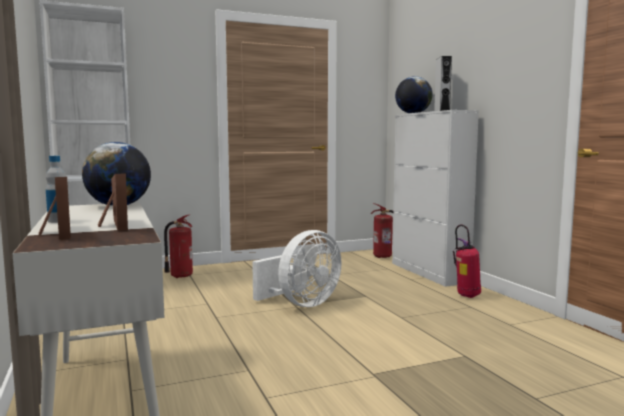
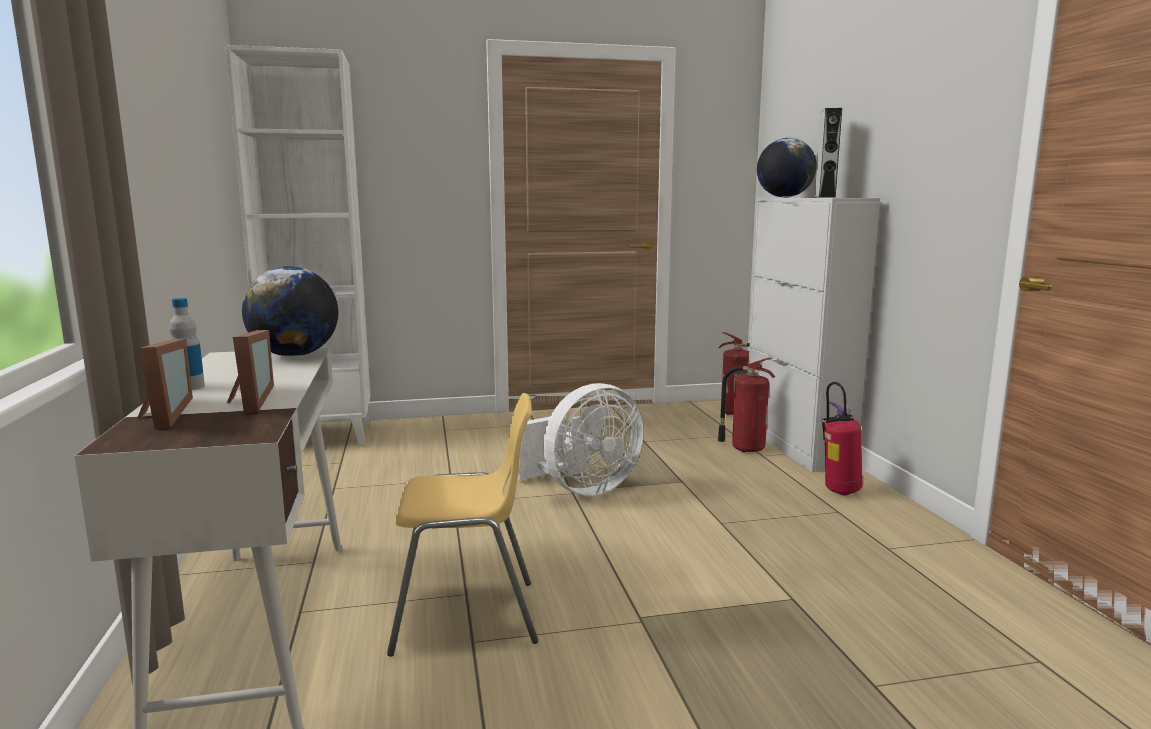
camera: 10 degrees right, 5 degrees up
(180, 276) = (431, 431): fire extinguisher -> fire extinguisher (746, 448)
(255, 383) = (467, 616): none -> yellow chair

